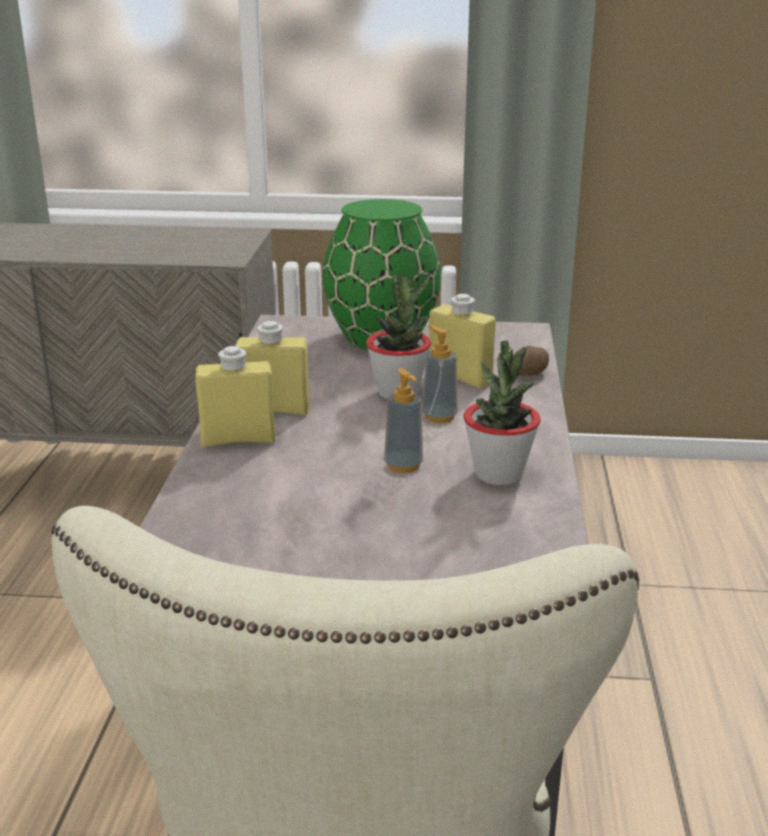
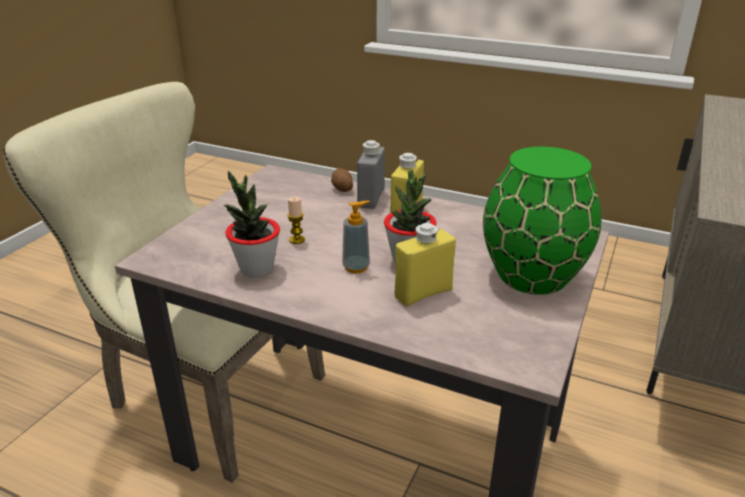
camera: 110 degrees right, 5 degrees up
(238, 439) = (371, 198): yellow bottle -> grey bottle
(403, 465) = (297, 240): soap dispenser -> candle
(529, 374) = (412, 332): potato -> potato (342, 188)

